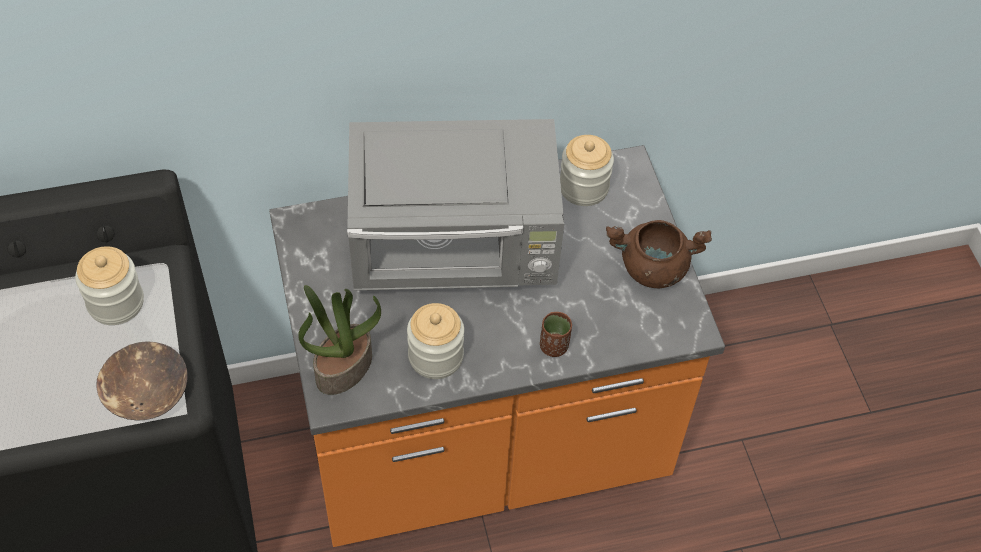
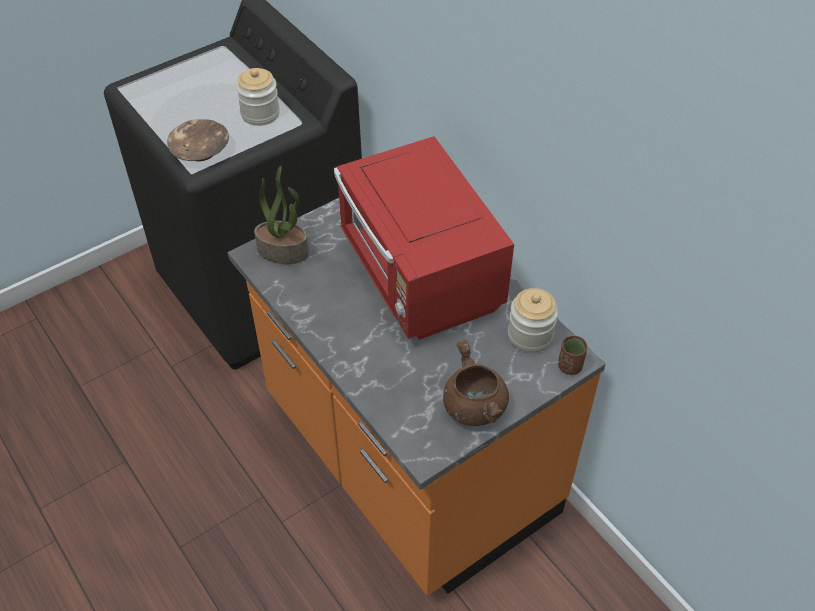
camera: 70 degrees right, 5 degrees down
(435, 356) = (316, 297): jar -> none
(456, 249) = (420, 277): grey microwave -> red microwave
(554, 346) = (360, 364): brown cup -> brown cup (570, 366)

